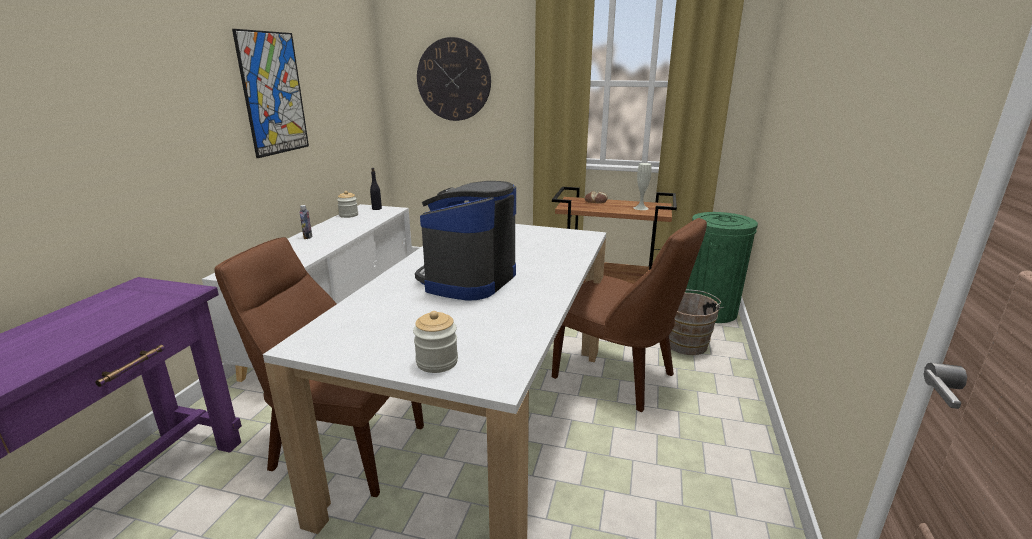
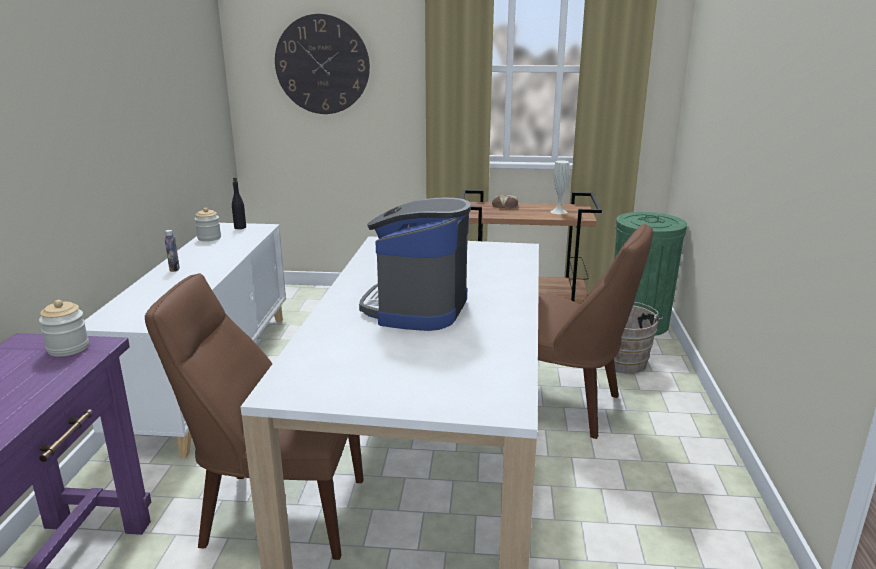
camera: 10 degrees left, 0 degrees up
(273, 93) = (126, 94): picture -> none
(437, 362) = (435, 397): jar -> jar (68, 348)

